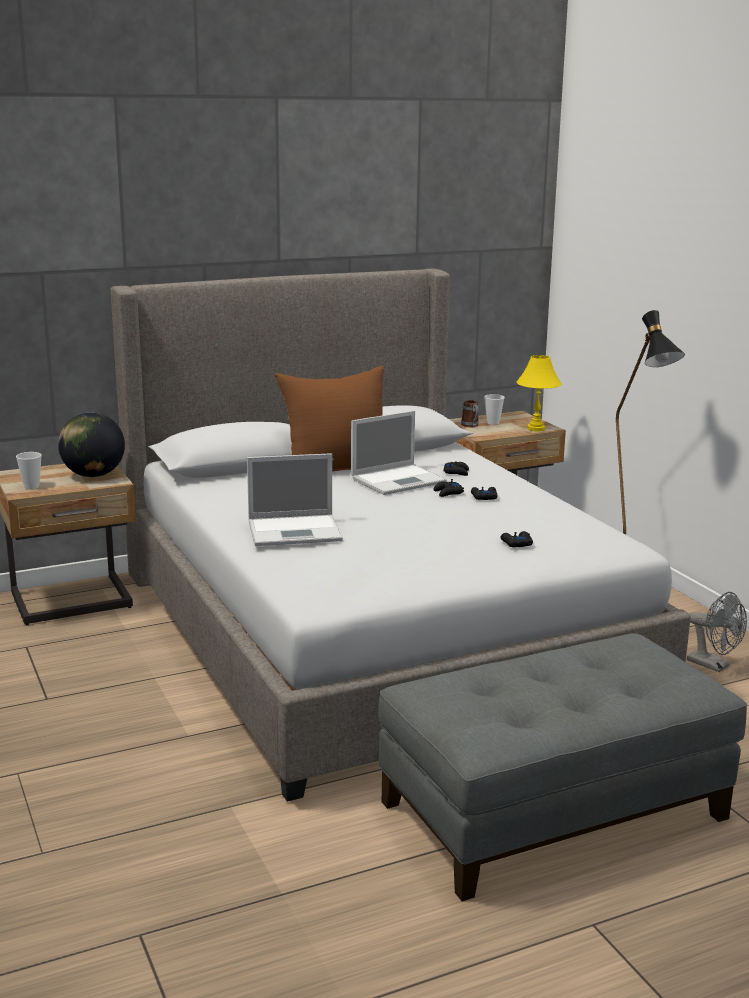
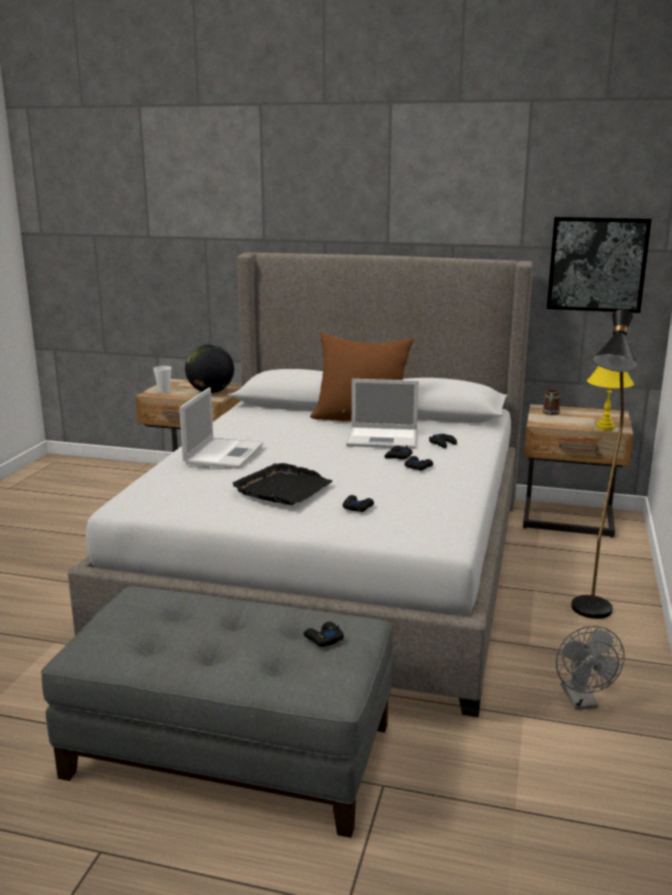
camera: 40 degrees right, 0 degrees up
(296, 531) = (224, 453): laptop -> laptop turned 105 degrees counterclockwise
(426, 546) = (283, 489): none -> black tray
(487, 266) = (597, 264): none -> picture
(493, 423) = (575, 415): cup -> none
(638, 658) = (323, 639): none -> black game controller

